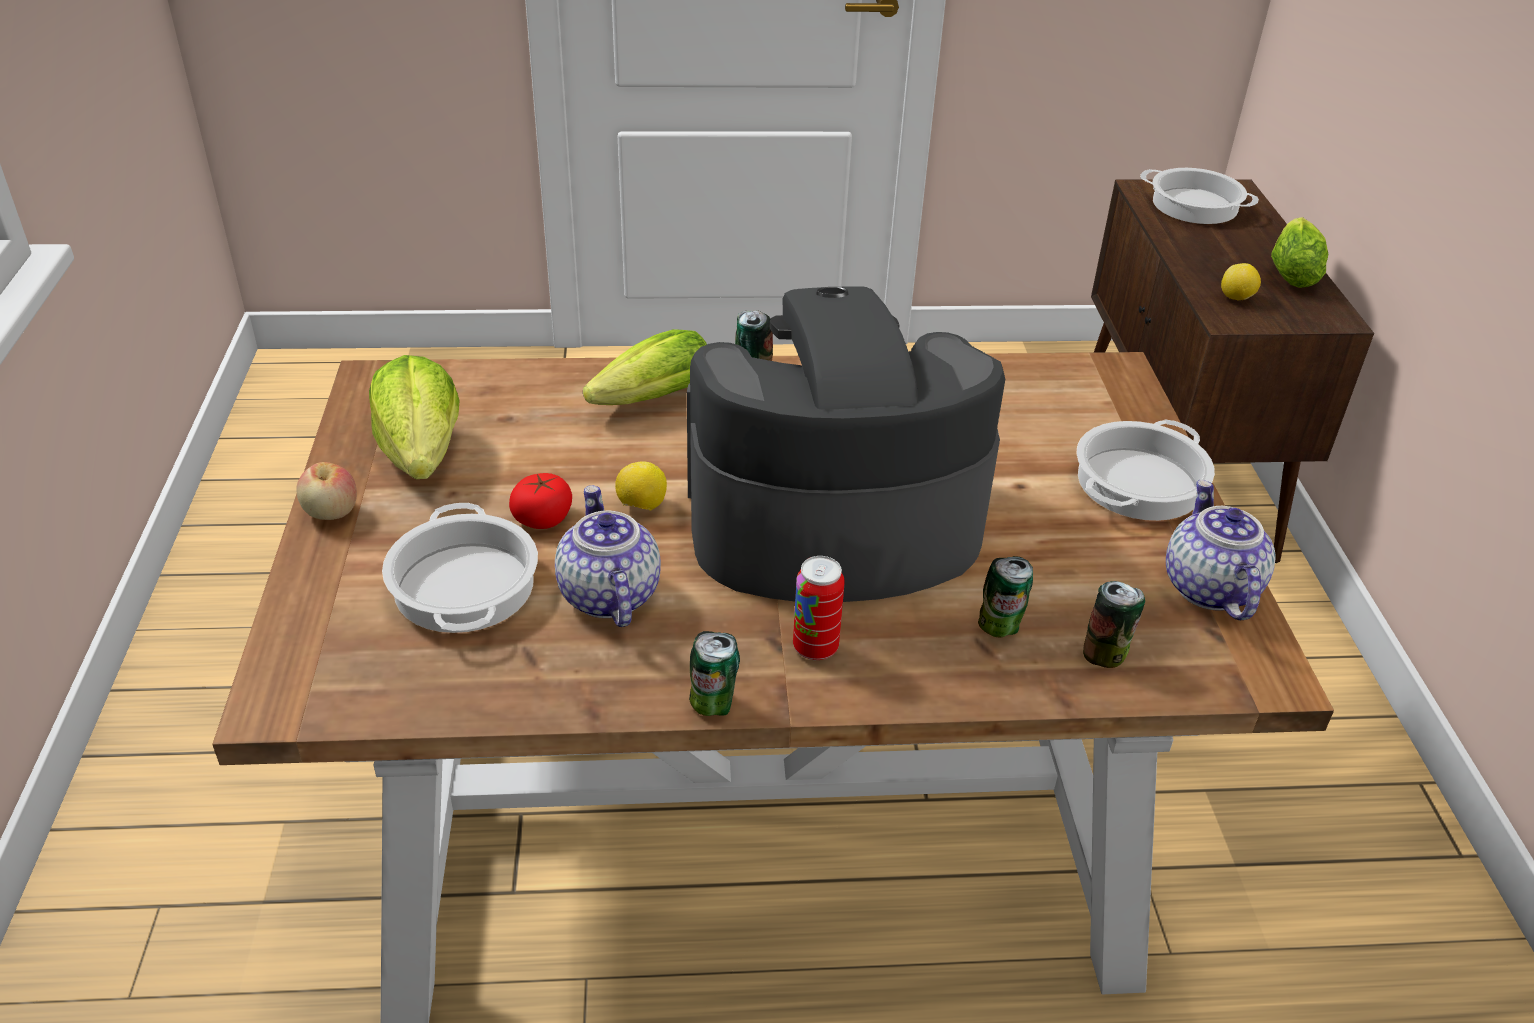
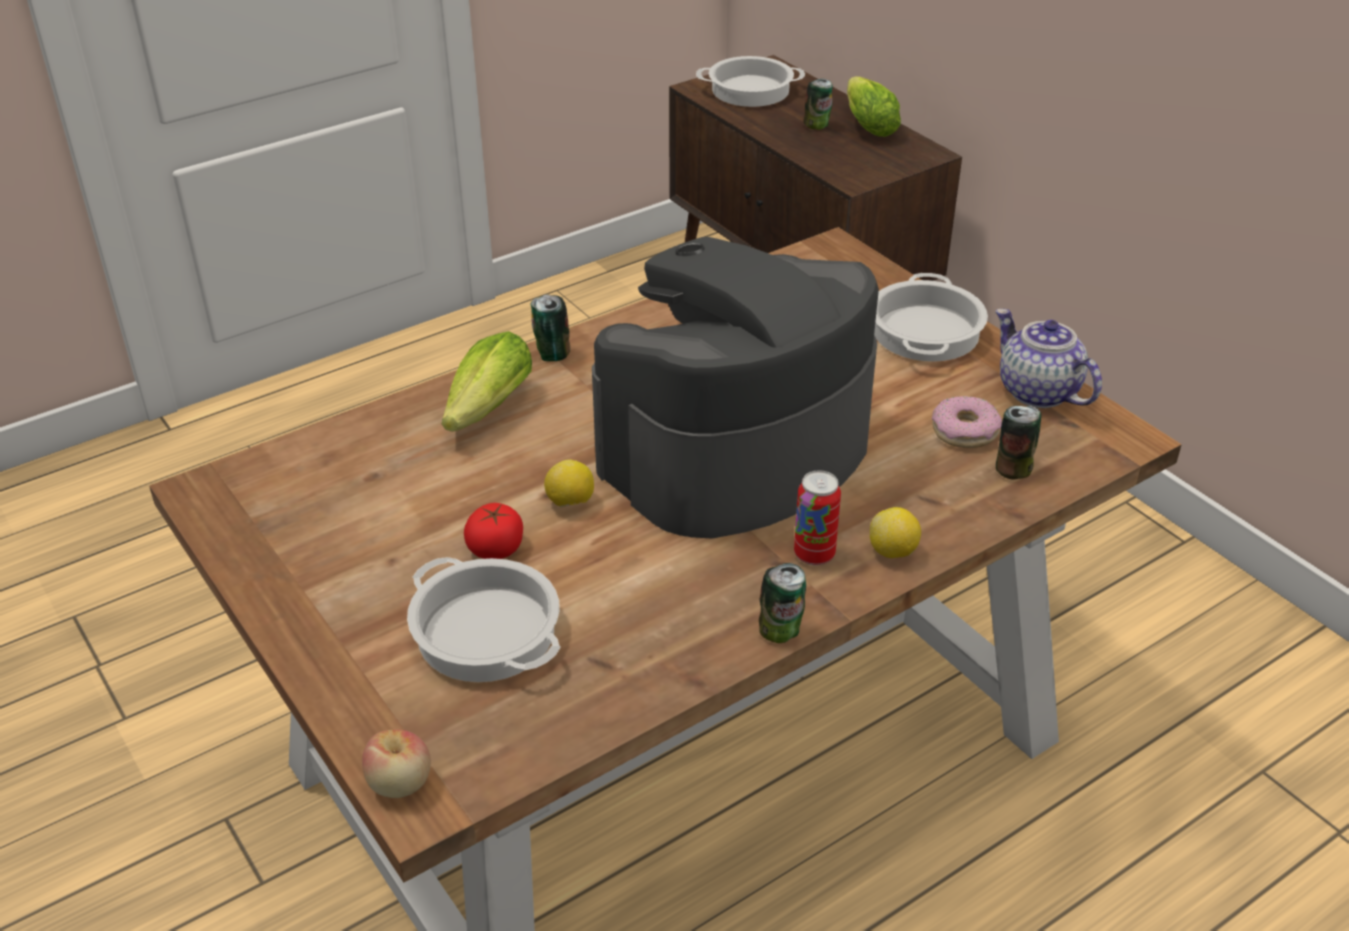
camera: 30 degrees left, 0 degrees up
(331, 512) = (295, 624): apple -> apple (400, 784)
(421, 455) = (327, 539): lettuce -> none
(607, 594) = (614, 586): teapot -> none
(1000, 627) = (928, 480): can -> can (817, 126)
(1087, 595) = (964, 431): none -> donut
(1236, 298) = (846, 160): lemon -> lemon (893, 552)

